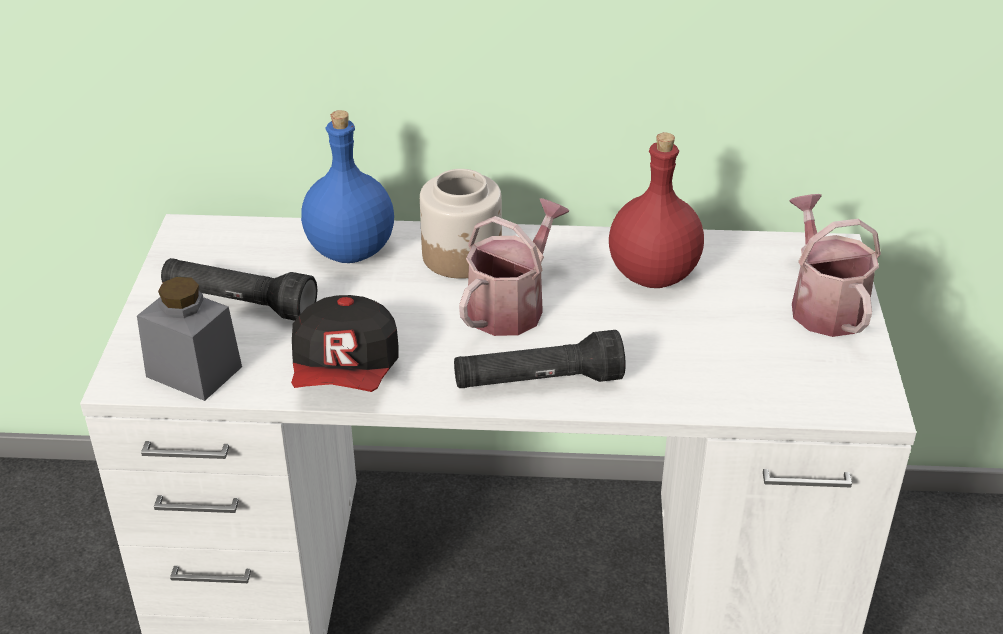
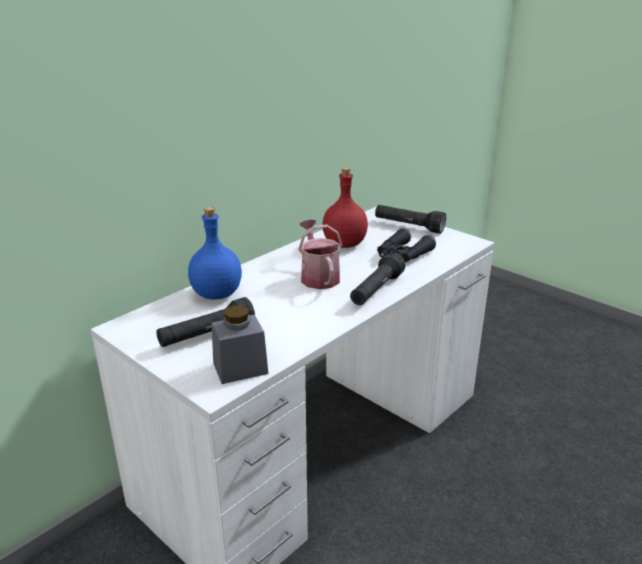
camera: 50 degrees left, 10 degrees down
(346, 372) = (304, 329): cap -> none
(462, 256) = (267, 272): jar -> none
(698, 351) = (402, 255): none -> black binoculars
(823, 305) = (408, 226): watering can -> black flashlight

